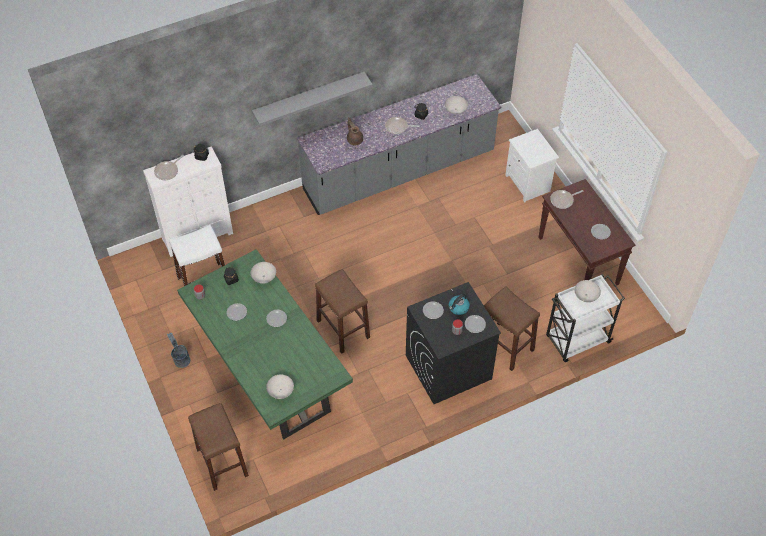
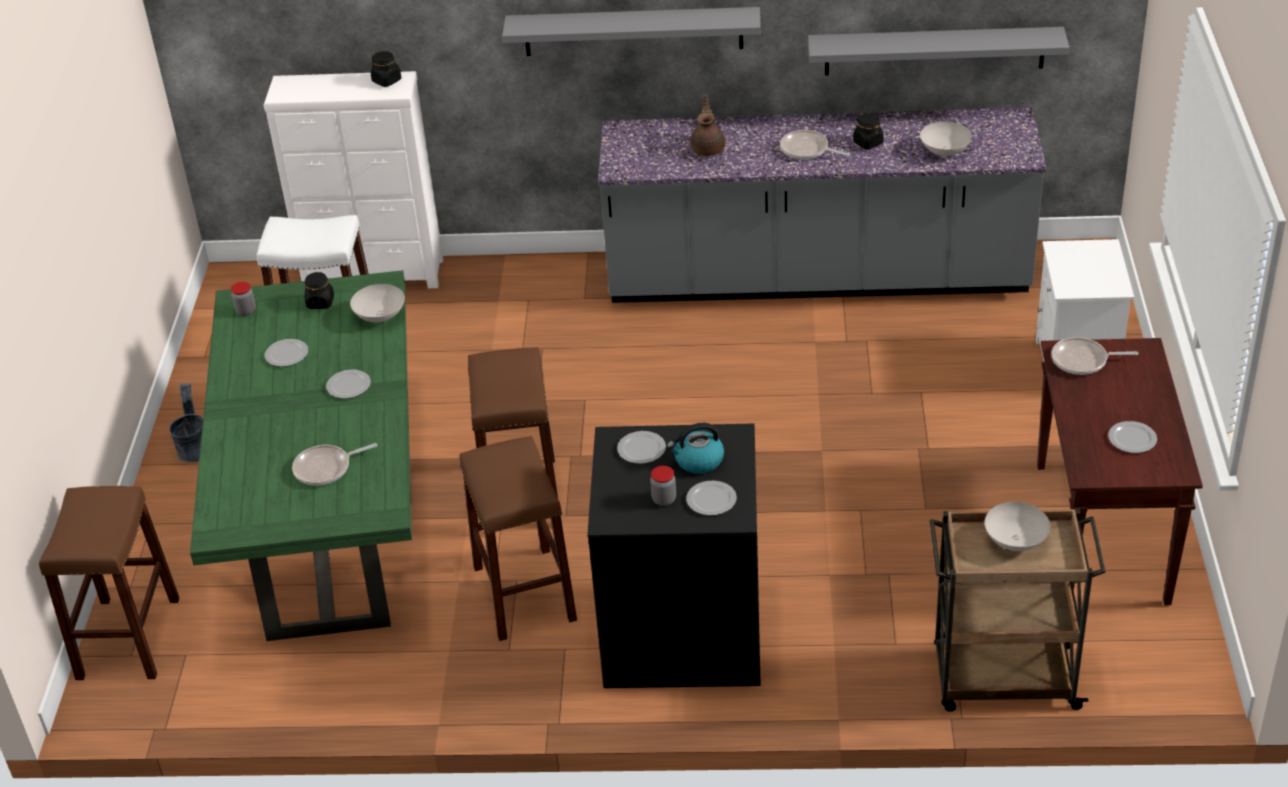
camera: 30 degrees right, 15 degrees down
(168, 171) = (311, 87): frying pan -> frying pan (326, 468)
(280, 391) = (257, 503): white bowl -> none
(437, 65) = (934, 51): none -> grey shelf
(505, 346) = (831, 635): brown stool -> brown stool (524, 593)
(577, 340) = (1002, 678): white cart -> brown cart

